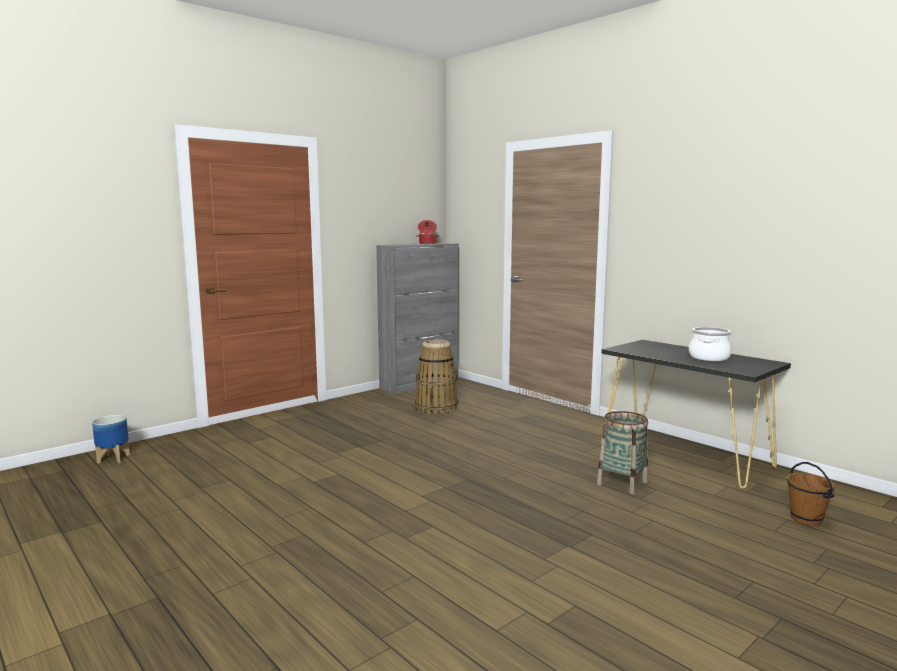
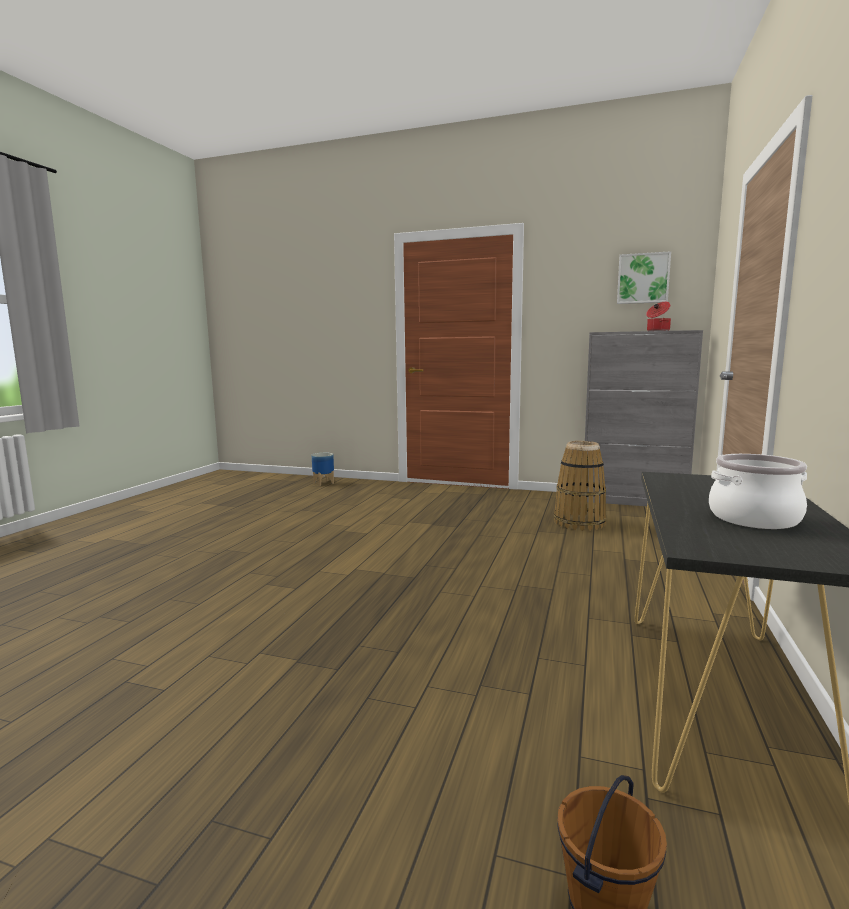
camera: 60 degrees right, 0 degrees up
(407, 199) = (643, 278): none -> picture
(622, 483) = (517, 662): basket -> none

